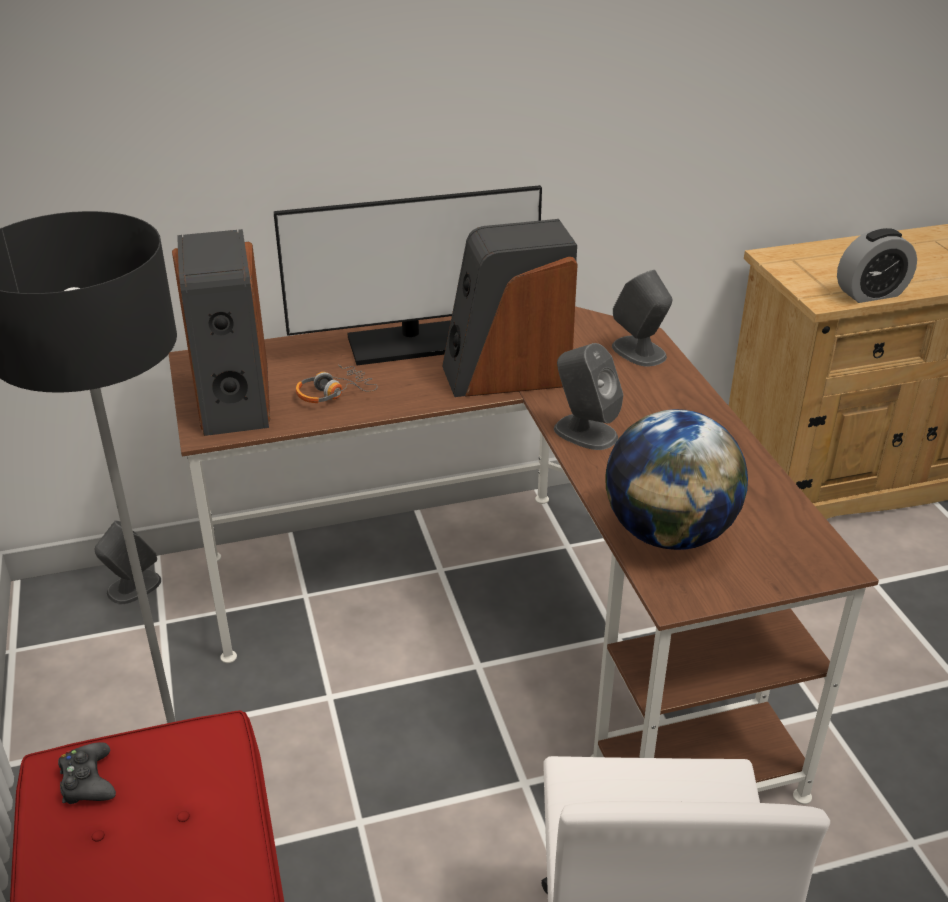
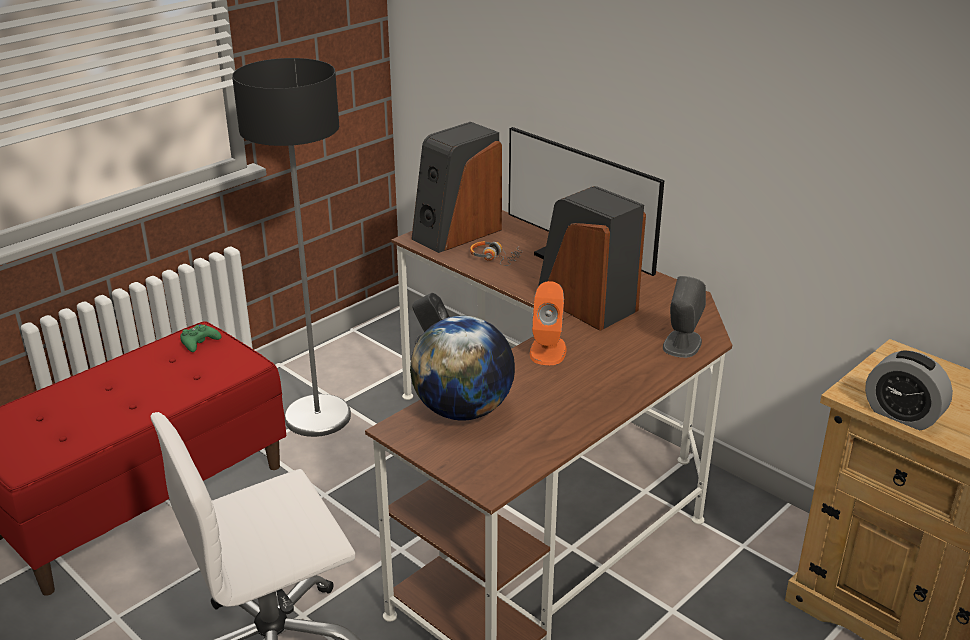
camera: 60 degrees right, 5 degrees down
(88, 781) = (199, 342): black game controller -> green game controller
(584, 432) = (548, 350): grey speaker -> orange speaker

